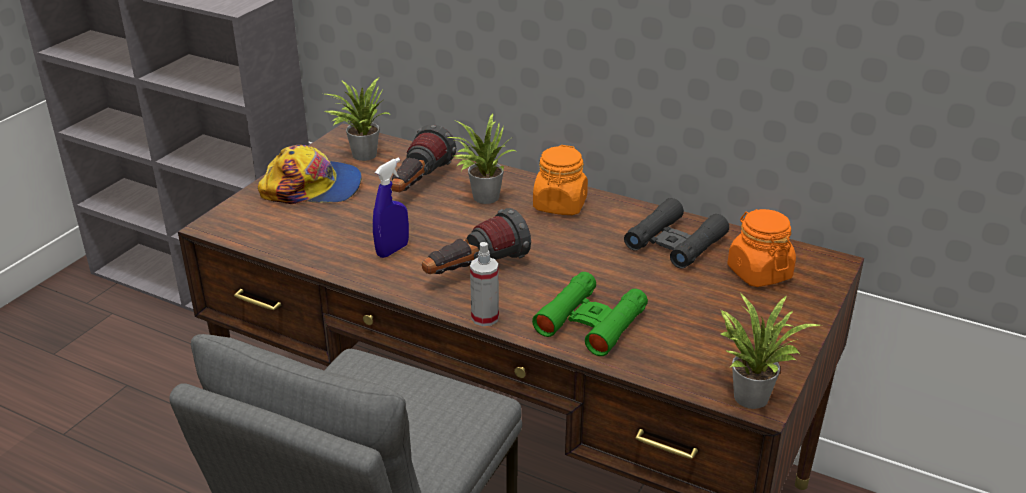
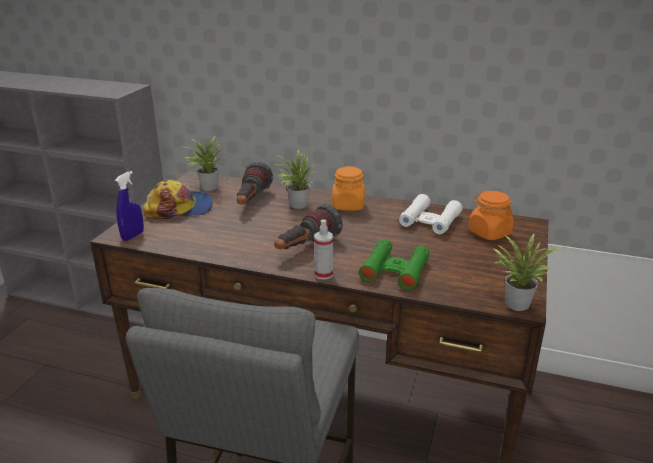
camera: 10 degrees left, 5 degrees down
(392, 250) = (246, 240): blue spray bottle -> blue spray bottle (133, 236)
(675, 243) = (430, 220): black binoculars -> white binoculars

